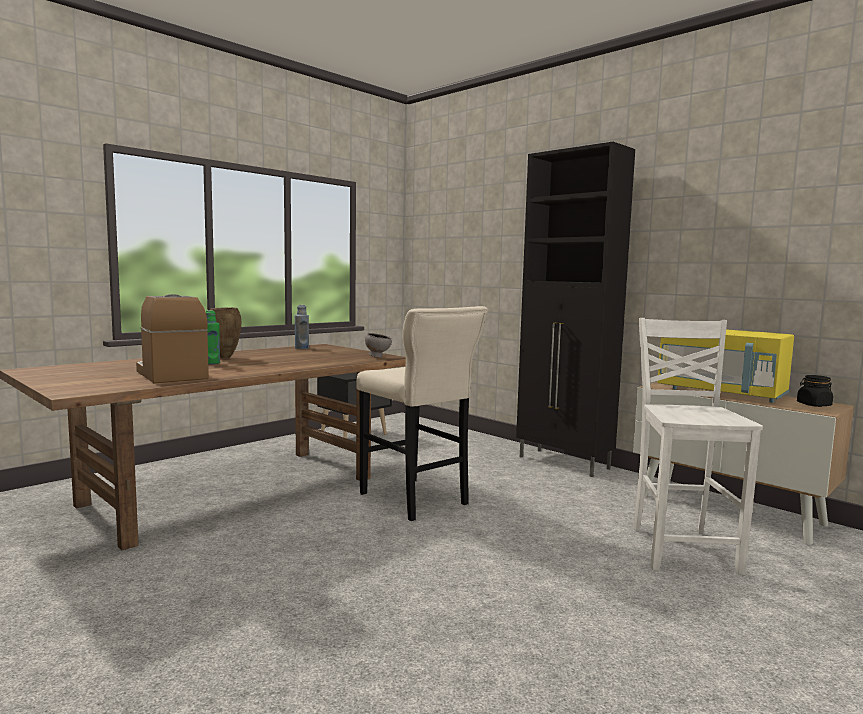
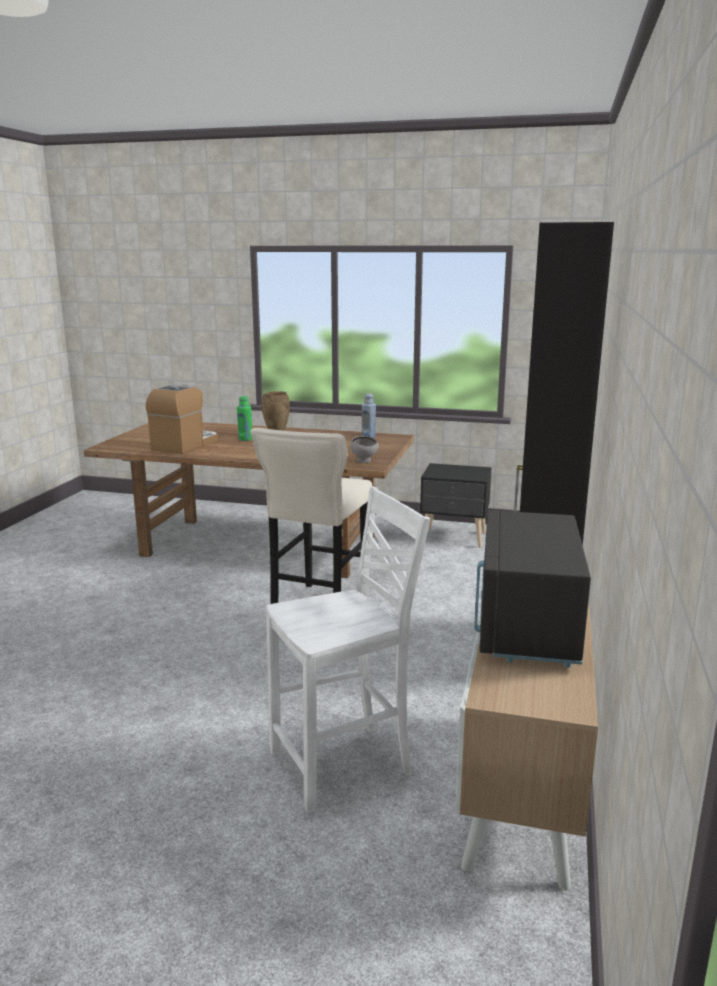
camera: 60 degrees right, 10 degrees up
(721, 393) = (526, 626): yellow microwave -> black microwave
(813, 405) = (539, 691): black jar -> none

